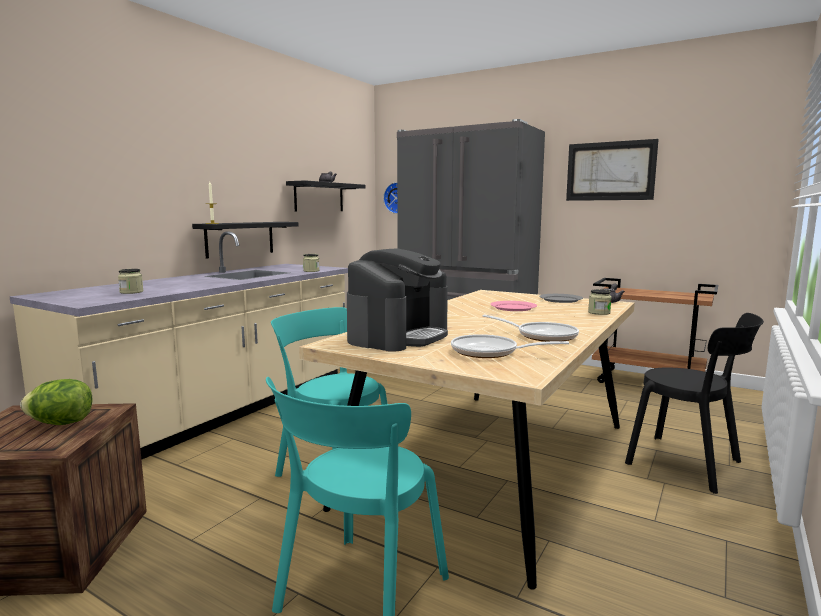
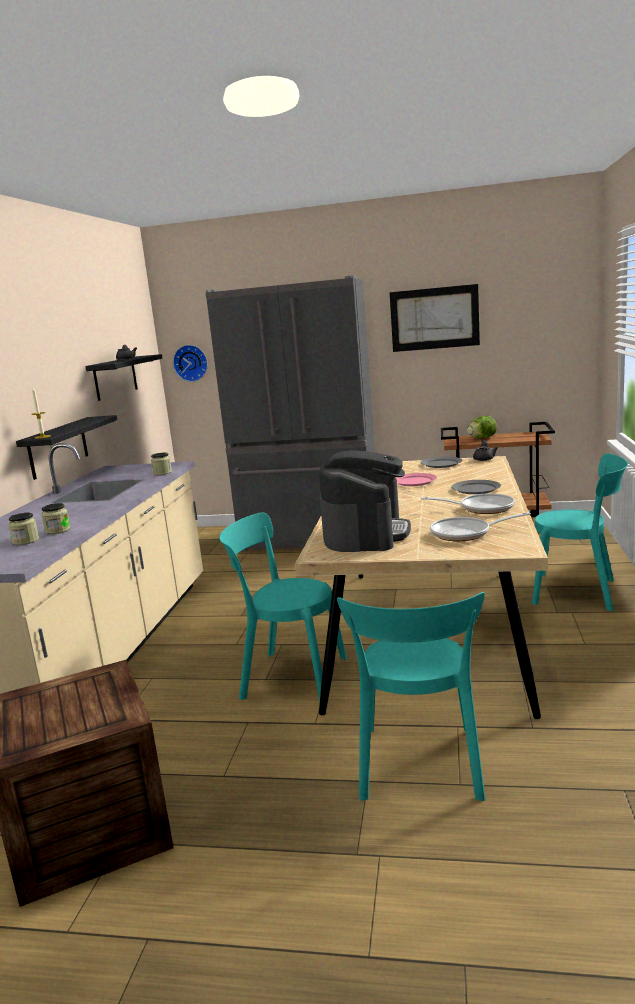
camera: 20 degrees left, 5 degrees up
(61, 423) = (84, 697): lettuce -> lettuce (482, 438)
(561, 321) = (475, 489): none -> grey plate
(599, 313) = (493, 473): jar -> jar (57, 530)
(689, 464) = (579, 592): black chair -> turquoise chair

